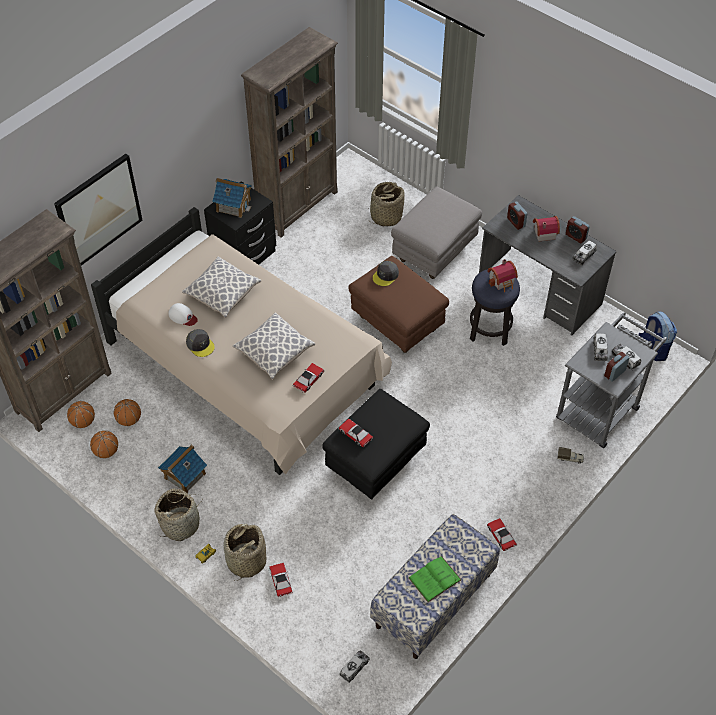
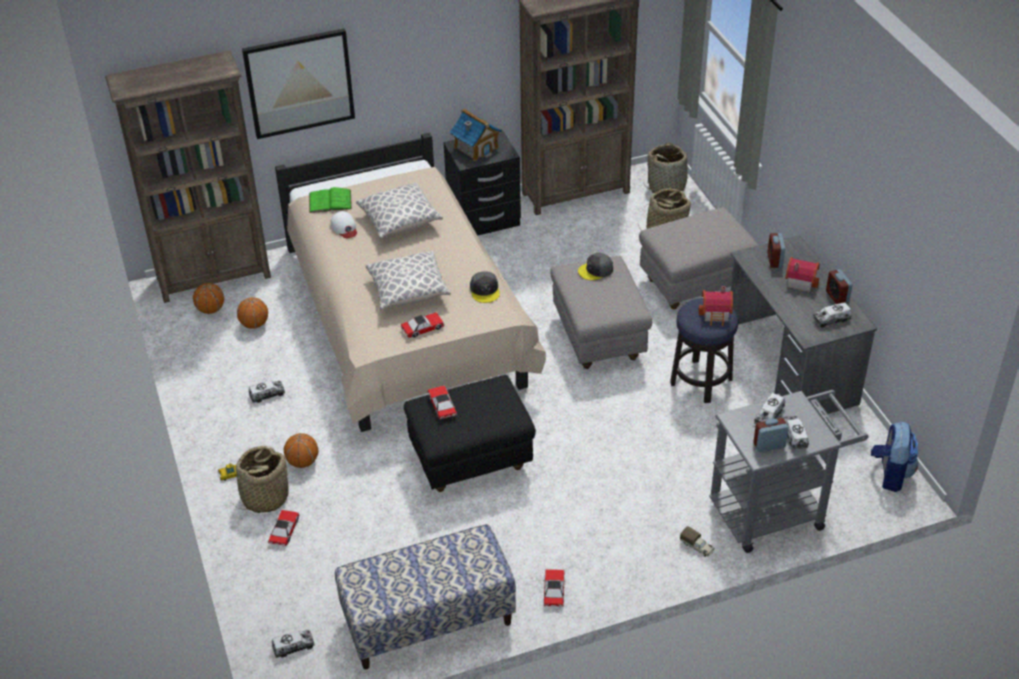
camera: 30 degrees right, 10 degrees down
(106, 452) = (211, 344): basketball -> basketball (303, 462)
(181, 524) = (229, 436): basket -> basket (667, 186)
(184, 476) = (267, 395): toy house -> toy truck
(200, 345) = (341, 258): grey cap -> grey cap (485, 290)
(398, 323) = (599, 338): brown ottoman -> grey ottoman
(434, 579) = (417, 578): green book -> green book (330, 201)

